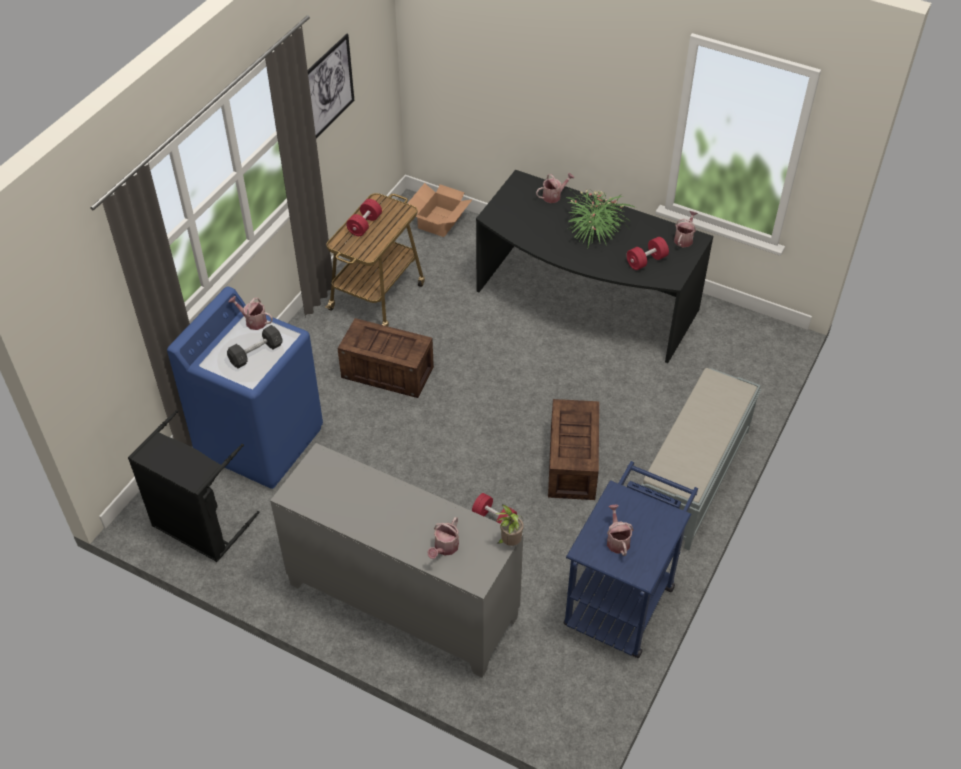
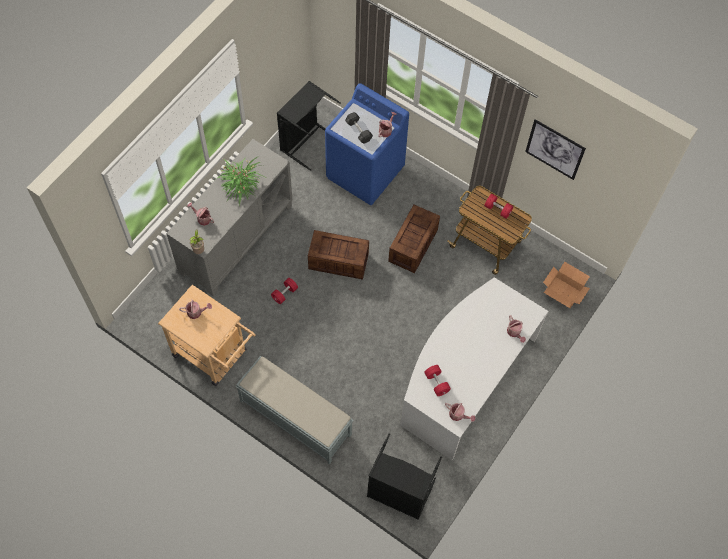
camera: 95 degrees right, 15 degrees up
(572, 464) = (319, 345): crate -> crate (337, 261)
(584, 304) = (465, 379): black desk -> white desk
(594, 229) = (475, 354): potted plant -> potted plant (240, 185)
(623, 597) = (214, 356): blue cart -> beige cart
(762, 356) = (398, 494): none -> black laundry basket

